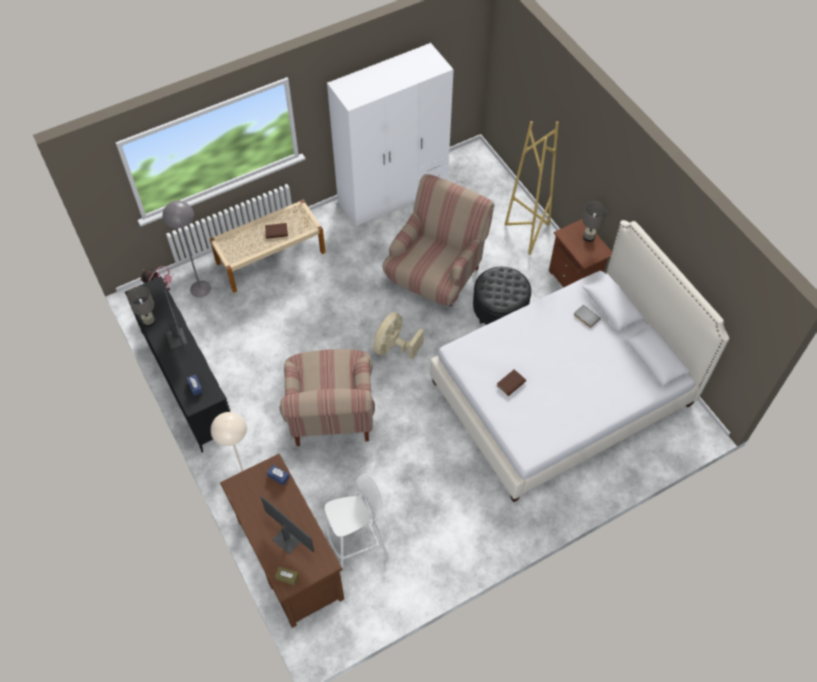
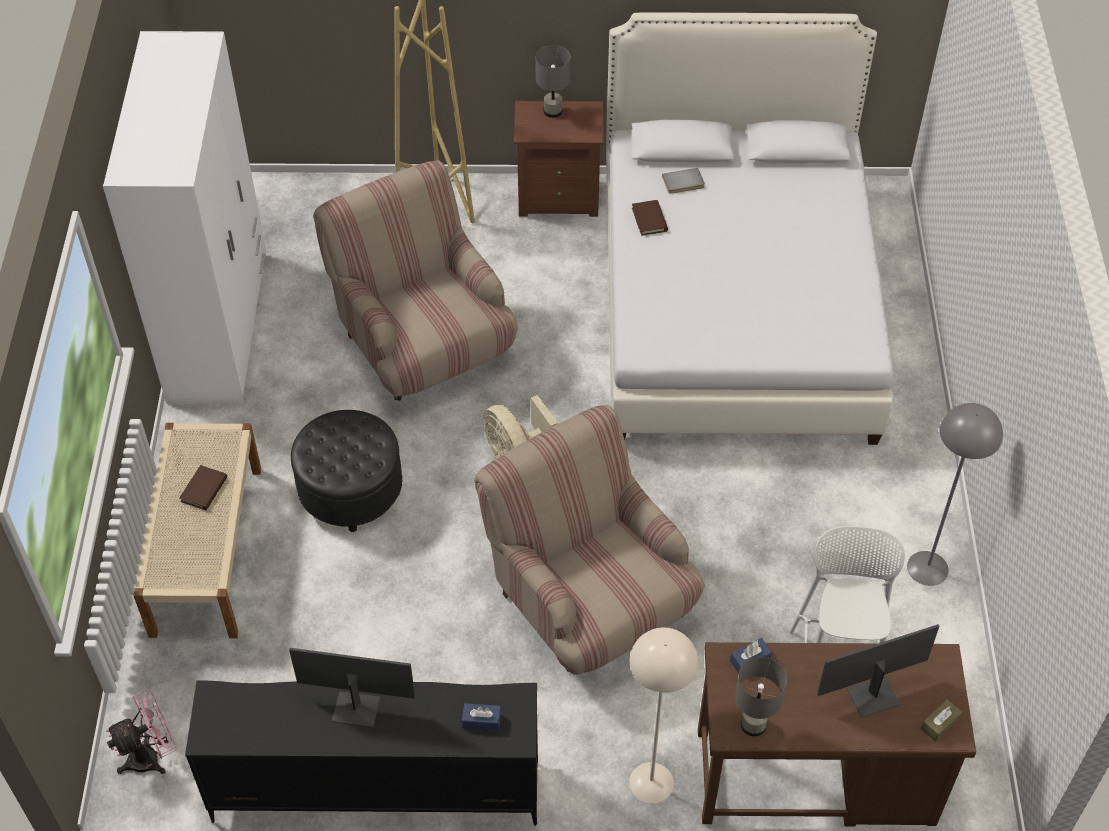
camera: 60 degrees left, 5 degrees down
(148, 321) = (284, 740): grey table lamp -> grey table lamp (752, 725)
(200, 288) = (187, 685): grey floor lamp -> grey floor lamp (927, 567)
(331, 416) = (588, 602): beige armchair -> beige armchair turned 150 degrees counterclockwise
(499, 310) = (545, 303): black ottoman -> black ottoman (351, 492)
(511, 383) = (740, 314): brown book -> brown book (649, 219)

